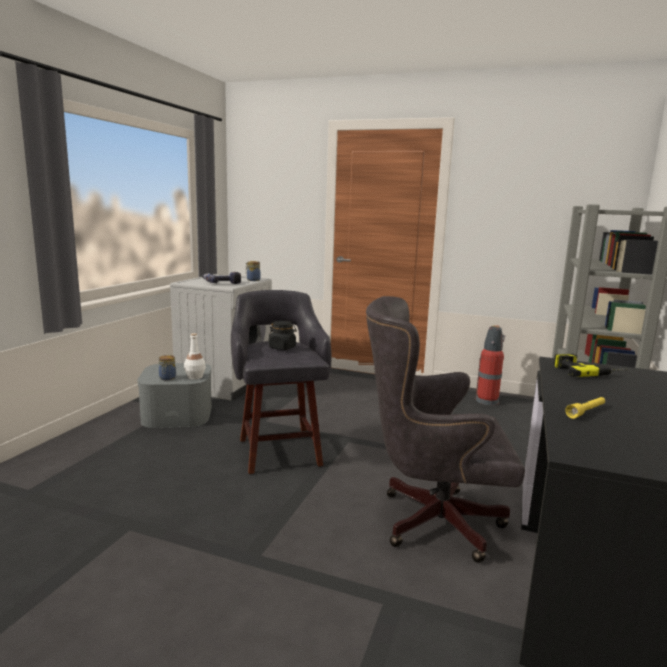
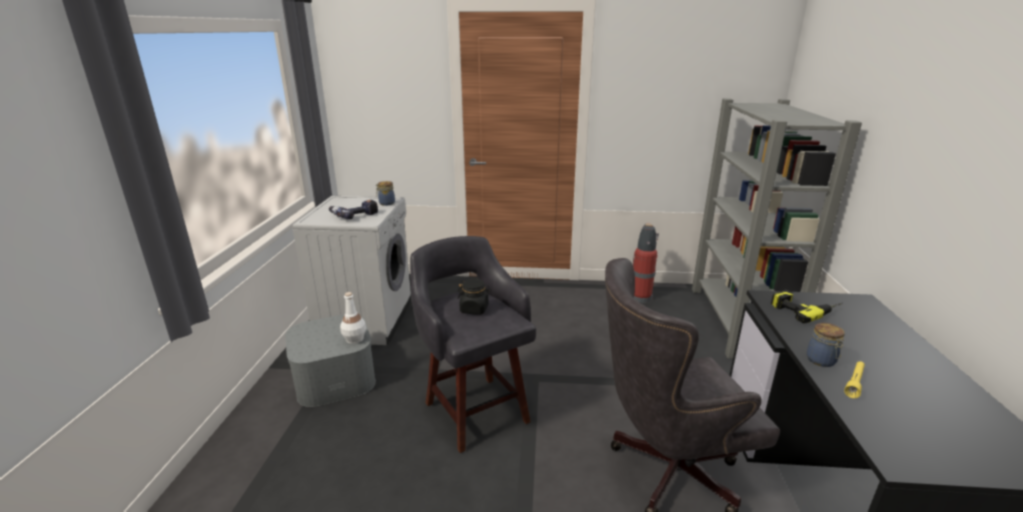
camera: 15 degrees left, 10 degrees up
(167, 378) = (323, 347): jar -> jar (821, 361)

